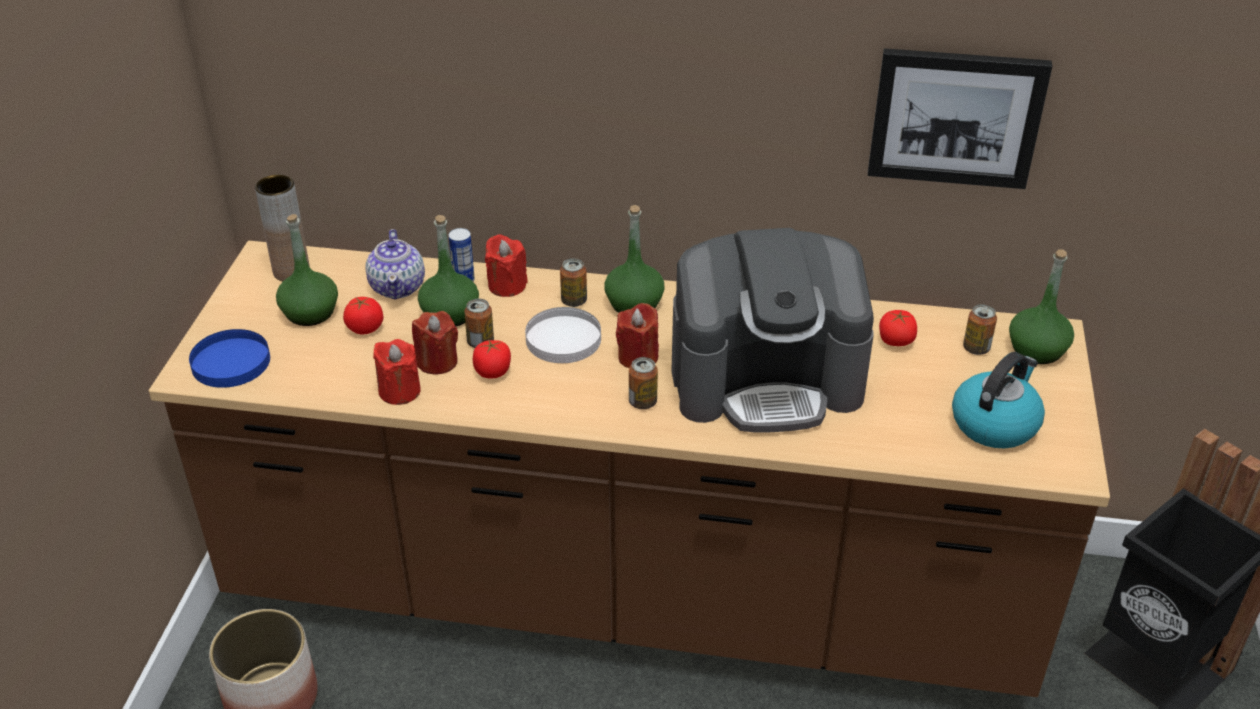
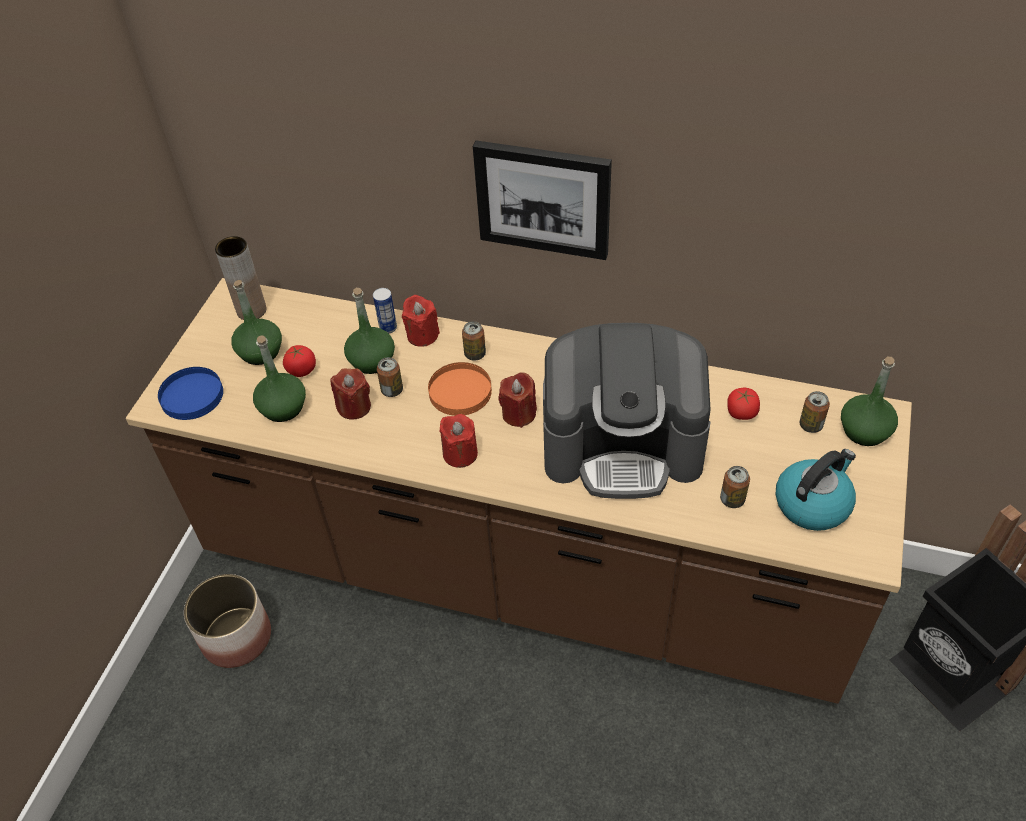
camera: 10 degrees right, 10 degrees up
(398, 287) = (334, 331): teapot -> none
(399, 391) = (320, 433): red candle -> red candle (460, 454)
(492, 371) = (397, 420): tomato -> none
(563, 339) = (460, 392): white plate -> orange plate
(634, 304) = (525, 360): green bottle -> green bottle (283, 408)
(642, 402) = (515, 459): can -> can (732, 499)
(956, 117) = (806, 231): picture -> picture (543, 198)

